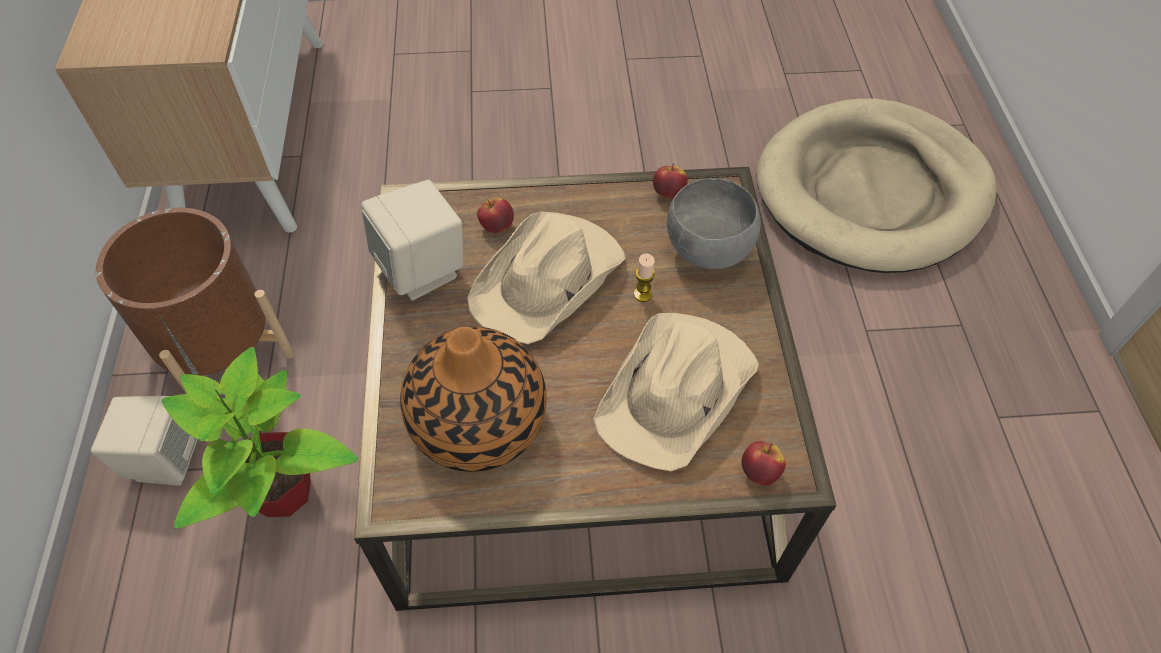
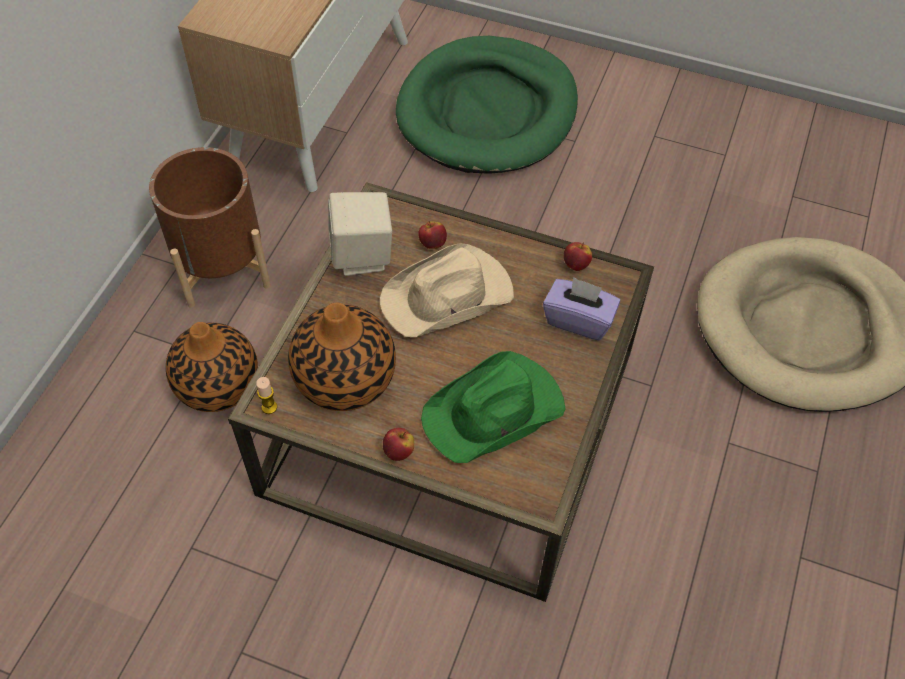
camera: 25 degrees right, 0 degrees up
(166, 459) = (151, 327): beige speaker -> none
(283, 493) = (217, 383): potted plant -> vase
(446, 86) = (487, 111): none -> green dog bed
(642, 294) = (511, 333): candle -> candle (269, 407)
(677, 391) = (495, 412): beige hat -> green hat
(706, 251) = (578, 320): grey bowl -> purple tissue box
(759, 471) = (519, 490): apple -> apple (399, 451)

